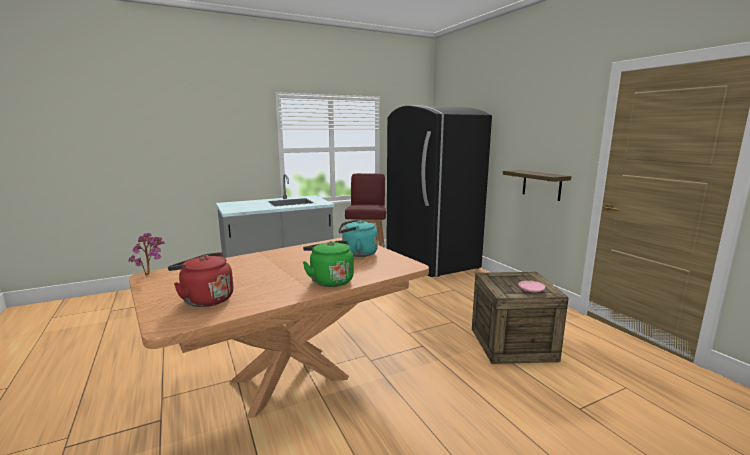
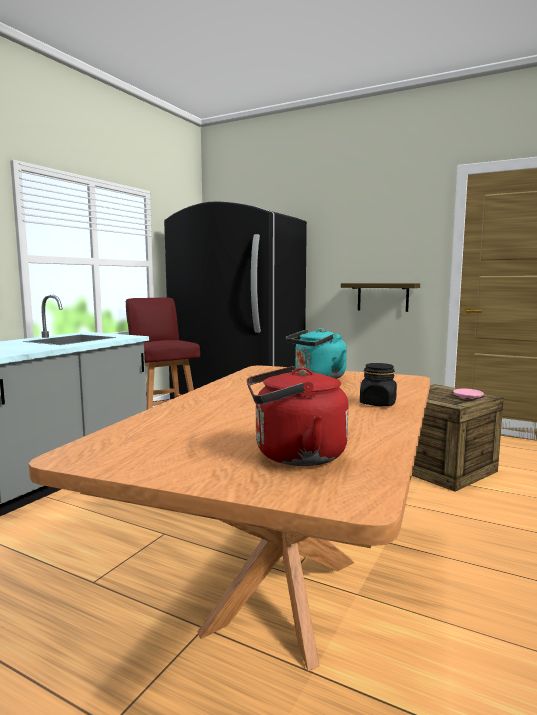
camera: 35 degrees left, 5 degrees down
(151, 274) = (73, 453): potted plant -> none
(330, 280) = (378, 403): green kettle -> black jar

